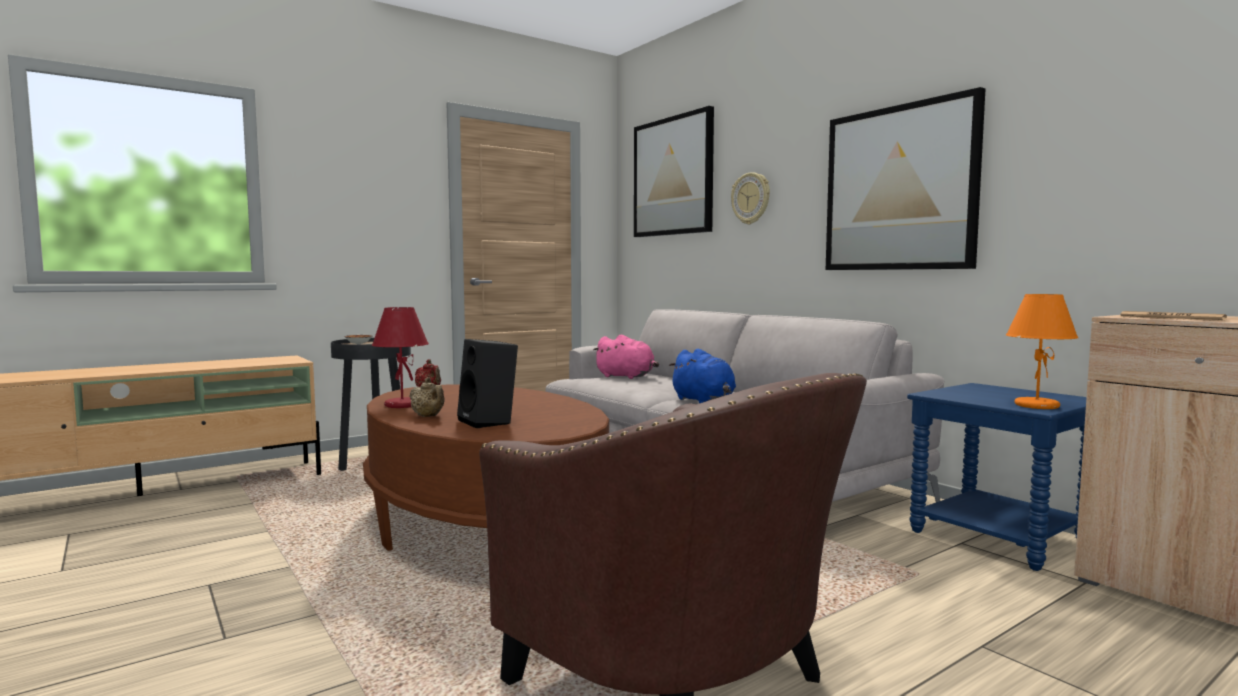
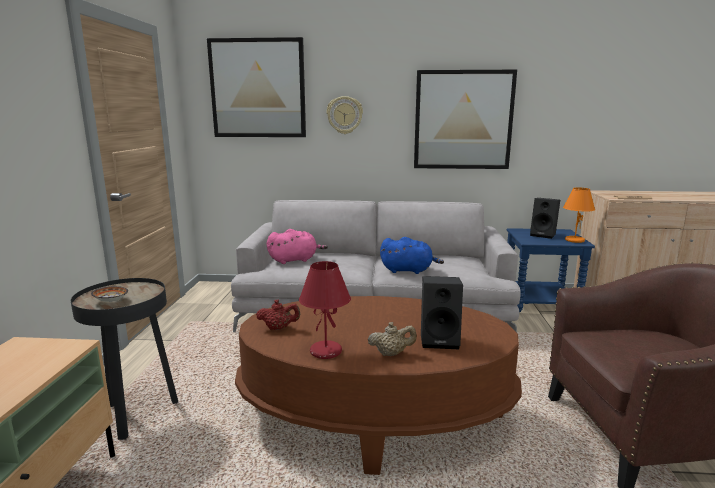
camera: 50 degrees left, 10 degrees up
(1003, 394) = (544, 235): none -> black speaker

